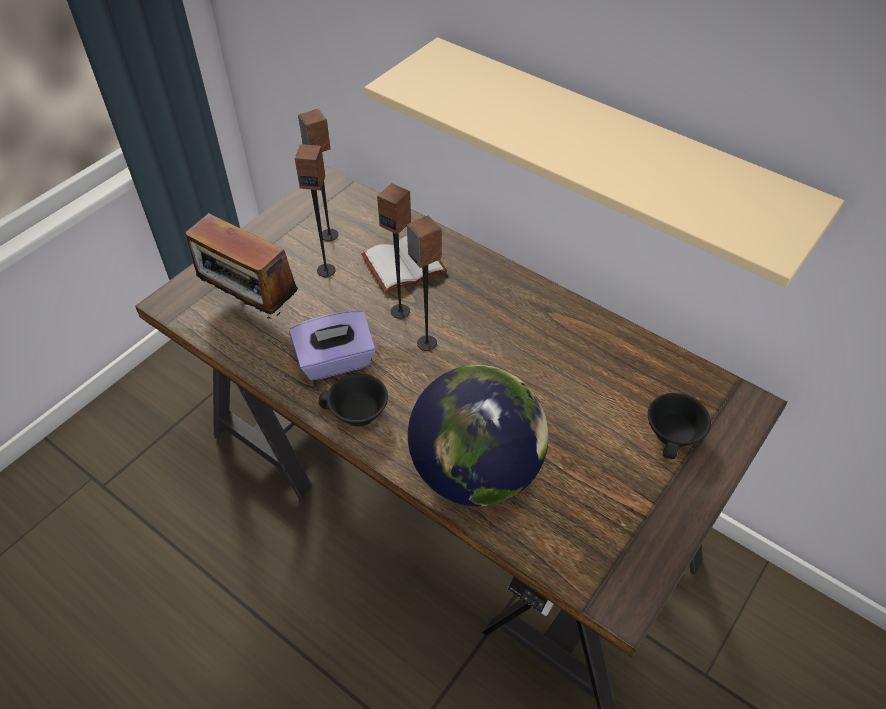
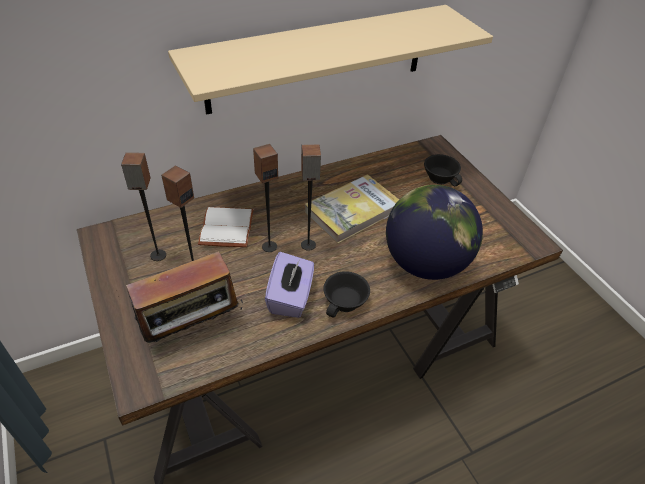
camera: 65 degrees left, 5 degrees down
(518, 361) = (353, 211): none -> book

